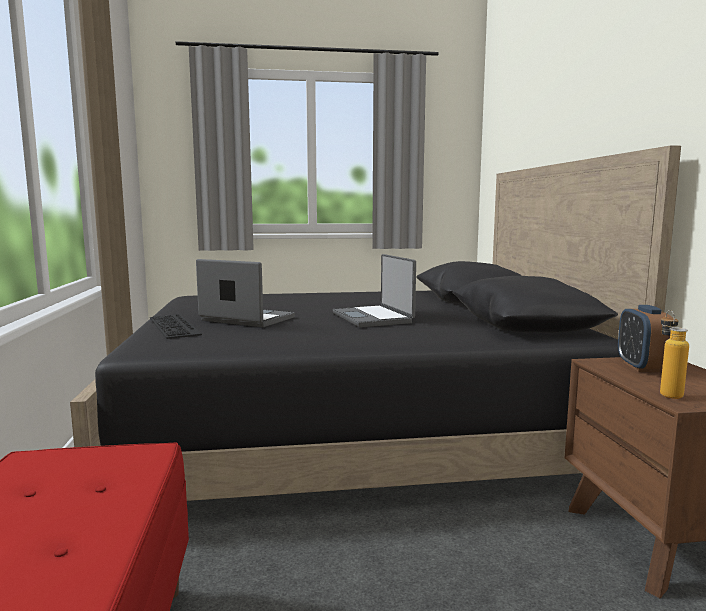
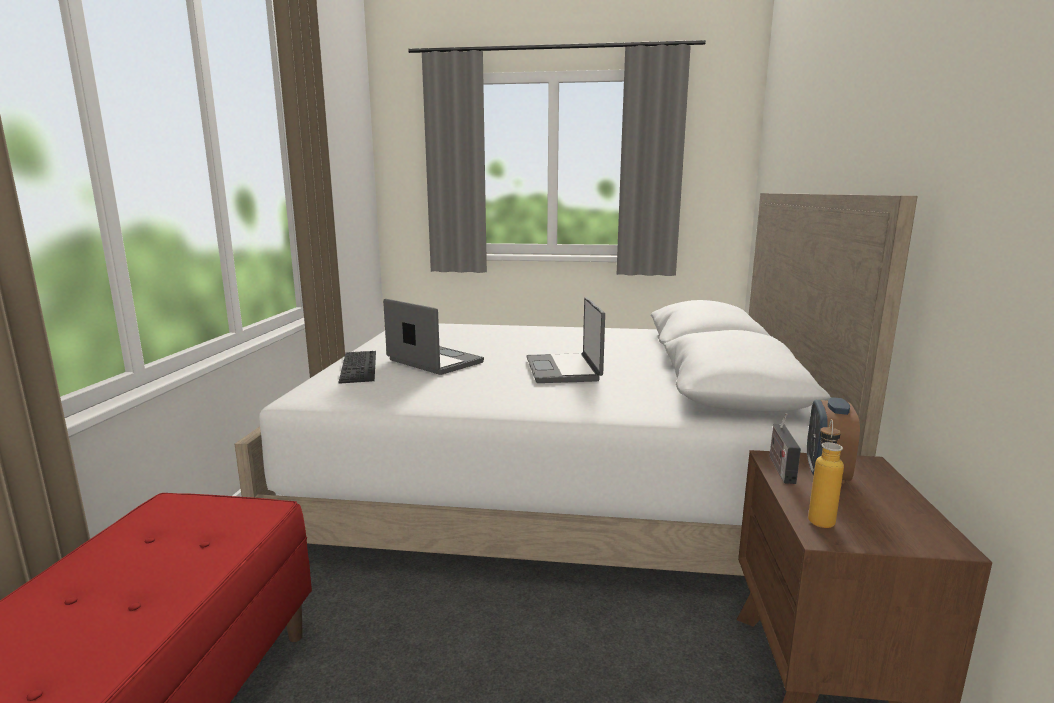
camera: 15 degrees right, 5 degrees up
(355, 429) = (551, 482): black bed -> white bed
(606, 367) = (780, 468): none -> radio

